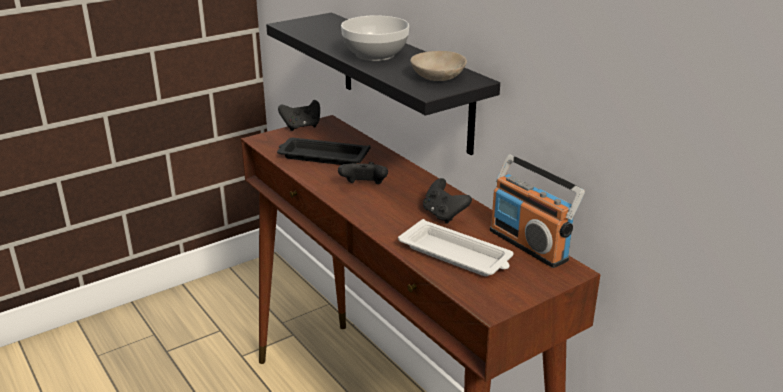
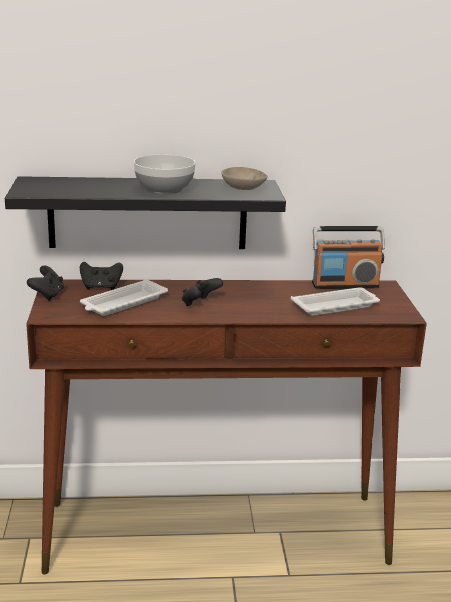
camera: 60 degrees left, 5 degrees down
(322, 157) = (123, 303): black tray -> white tray
(443, 215) = (278, 294): black game controller -> black game controller (101, 287)

